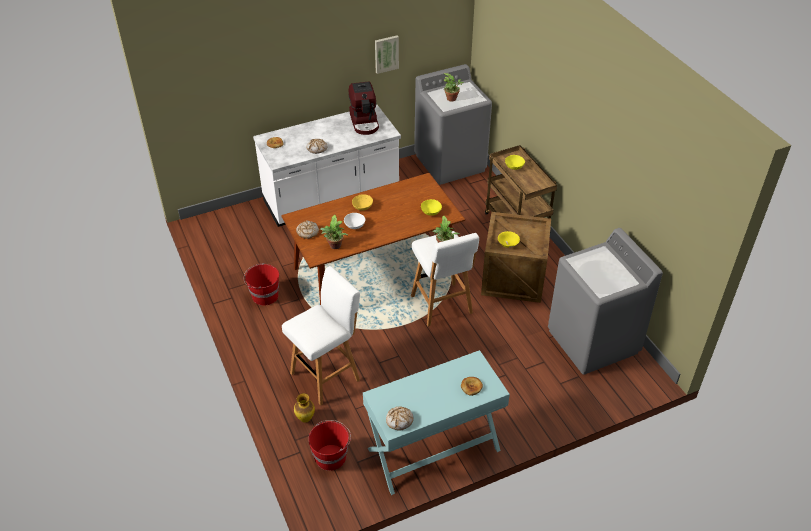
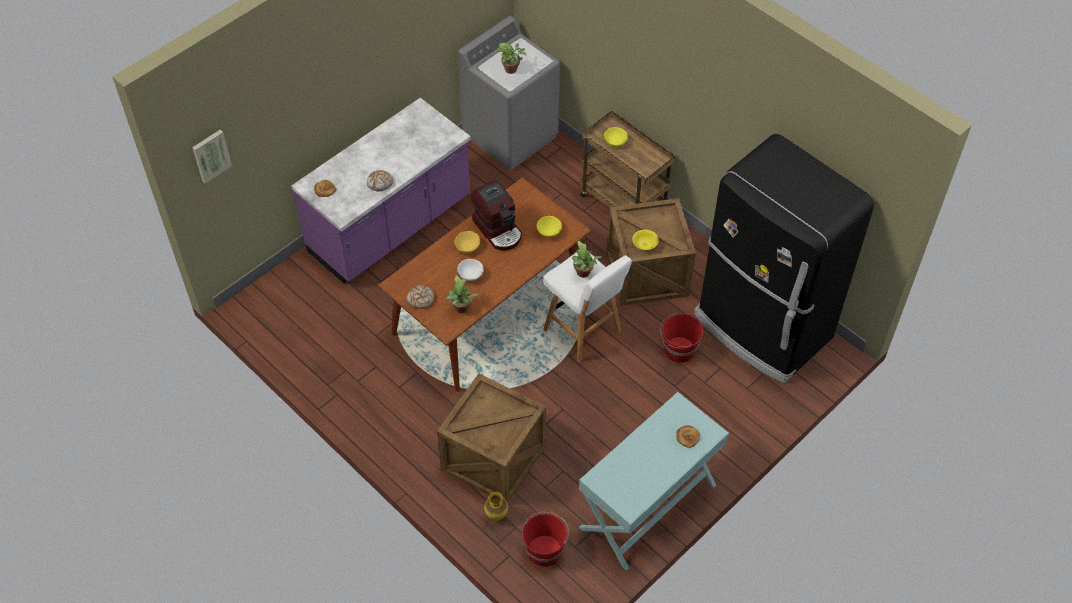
camera: 20 degrees left, 10 degrees up
(264, 296) = (375, 381): red bucket -> red bucket (679, 350)
(327, 375) = (495, 457): white stool -> crate
(331, 199) = (391, 226): white counter -> purple counter
(365, 122) = (418, 128): coffee machine -> coffee machine (498, 229)
(386, 53) = (424, 38): picture -> picture (211, 155)
(399, 420) = (632, 498): bread -> none
(593, 342) = (762, 328): grey washing machine -> black fridge

